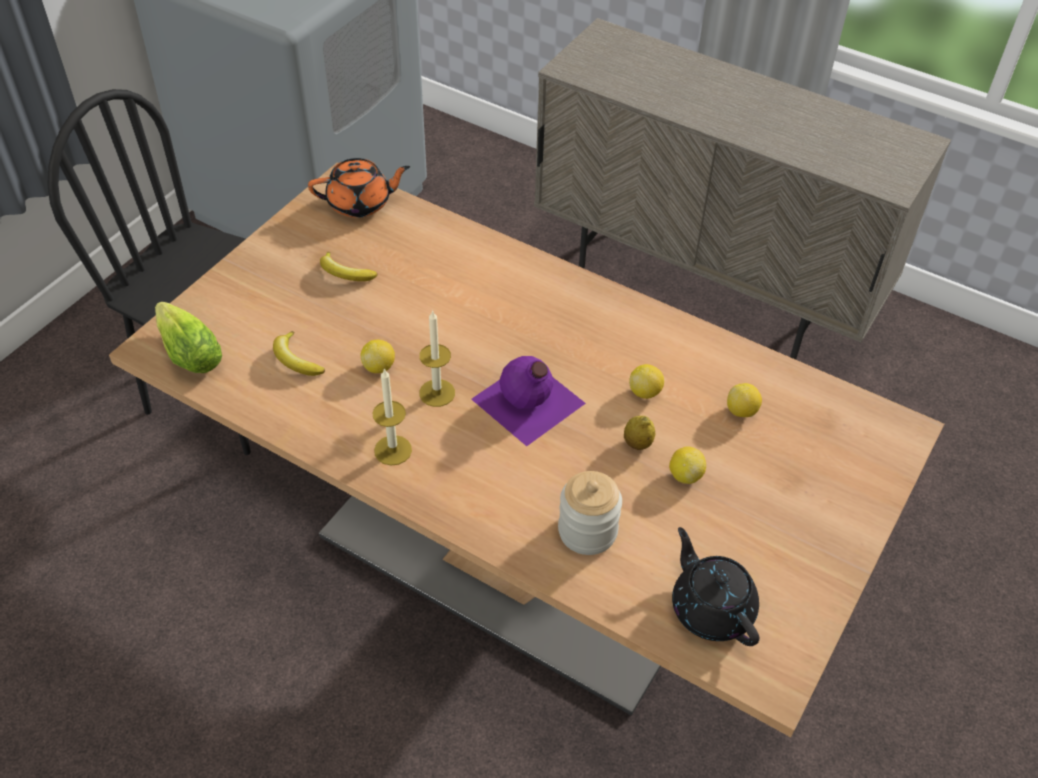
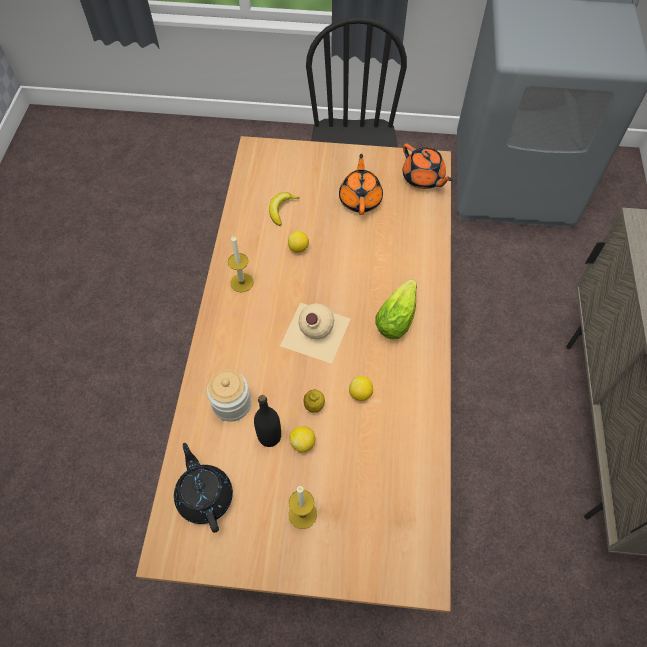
camera: 65 degrees right, 10 degrees up
(188, 350) = (261, 163): lettuce -> lettuce (398, 316)
(345, 273) = (360, 199): banana -> orange teapot
(437, 393) = (295, 284): candle -> candle (302, 514)
(528, 402) = (314, 332): purple bottle -> beige bottle
(658, 506) = (269, 436): none -> black bottle
(711, 608) = (205, 496): black teapot -> black teapot turned 60 degrees counterclockwise
(741, 411) = (378, 459): lemon -> none

